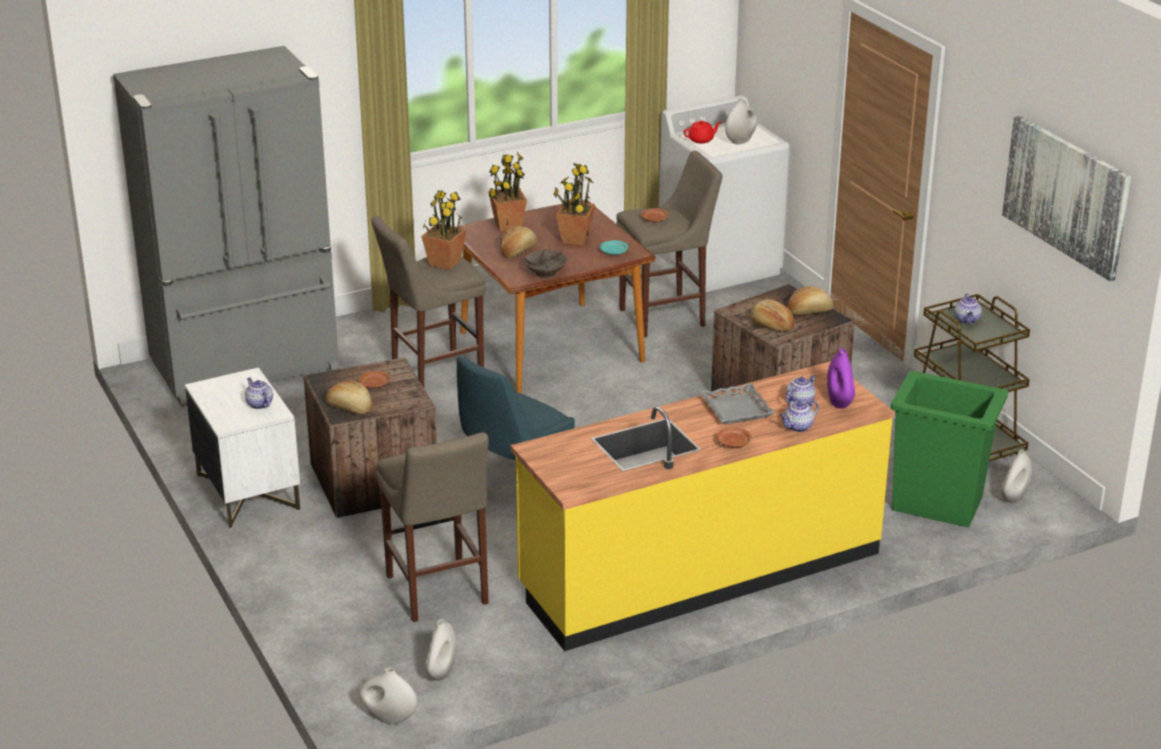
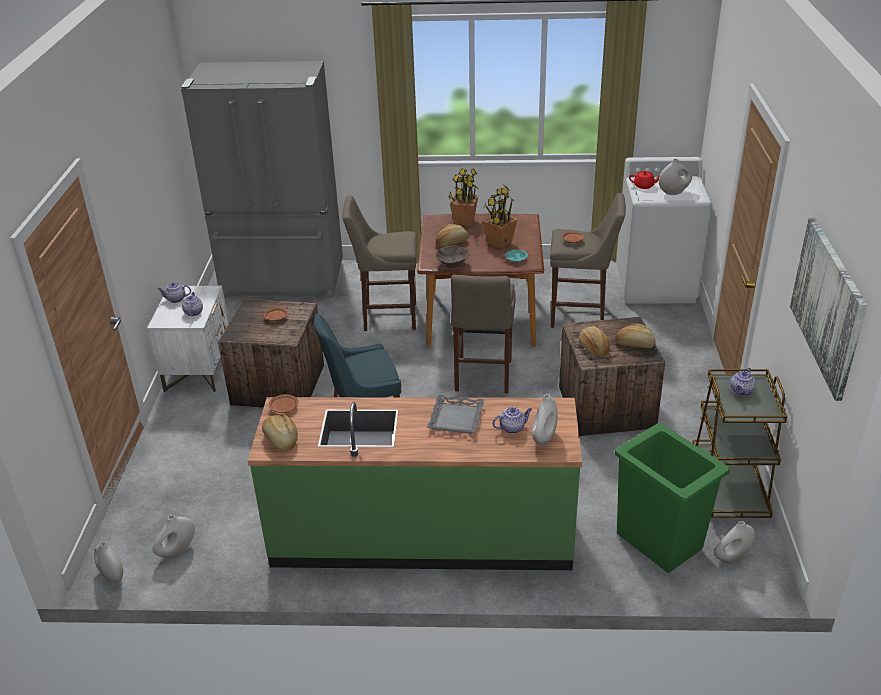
camera: 30 degrees right, 5 degrees up
(349, 408) = (243, 331): bread -> bread (280, 440)
(438, 593) = (235, 486): beige stool -> beige stool (482, 378)
(444, 263) = (396, 240): potted plant -> none
(699, 571) = (422, 535): yellow counter -> green counter
(733, 443) = (423, 449): brown plate -> brown plate (283, 408)
(798, 427) = (488, 451): teapot -> teapot (175, 299)
(839, 402) = (544, 438): purple vase -> white vase

